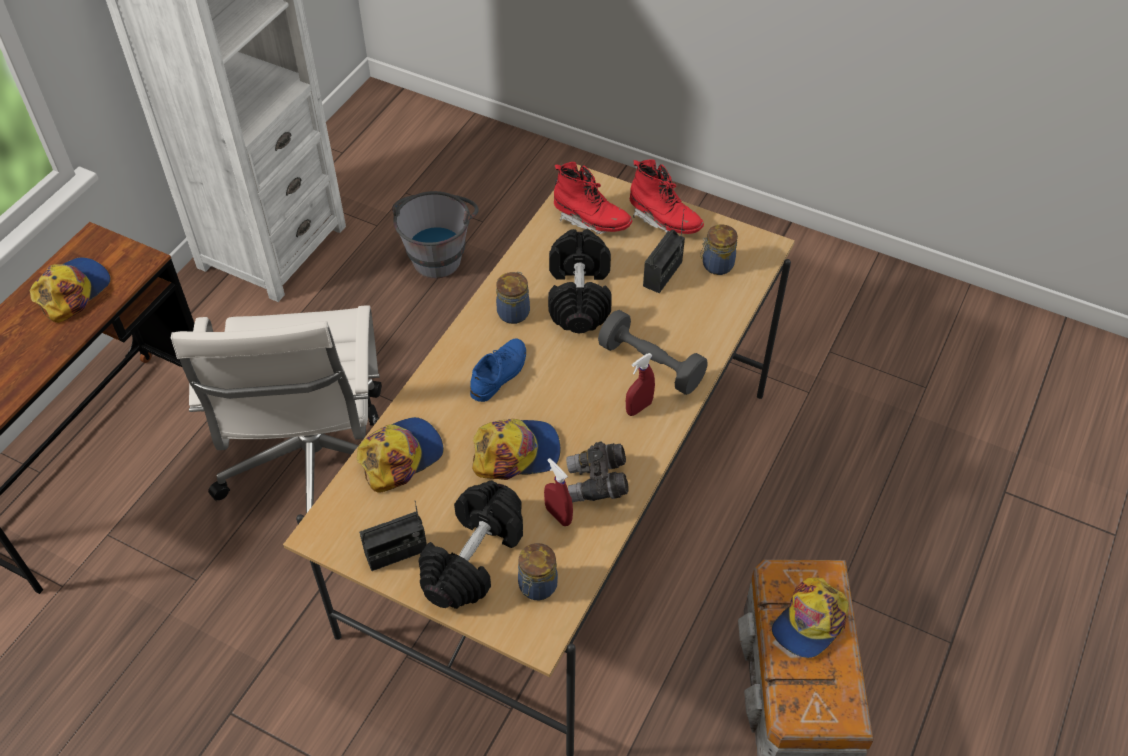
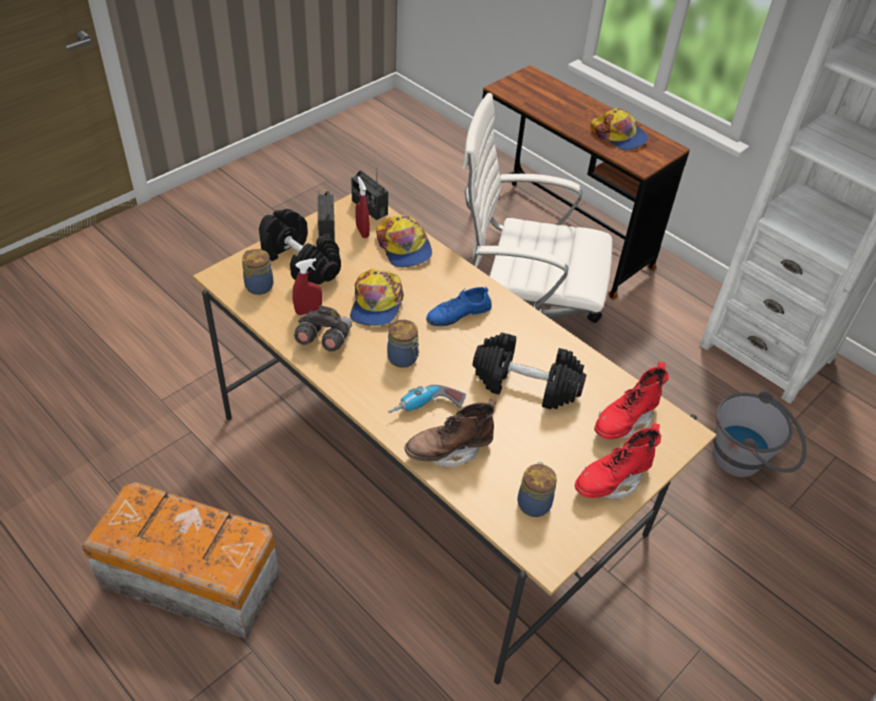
camera: 105 degrees right, 5 degrees down
(499, 373) = (458, 313): blue shoe -> blue shoe turned 105 degrees clockwise
(514, 312) = (522, 338): jar -> jar (403, 359)
(639, 408) = (383, 386): red spray bottle -> red spray bottle (362, 231)
(651, 364) = (426, 409): grey dumbbell -> power drill
(663, 274) = (535, 454): radio -> radio (369, 207)
(692, 334) = (449, 450): none -> brown boot
(810, 622) = (197, 541): cap -> none

